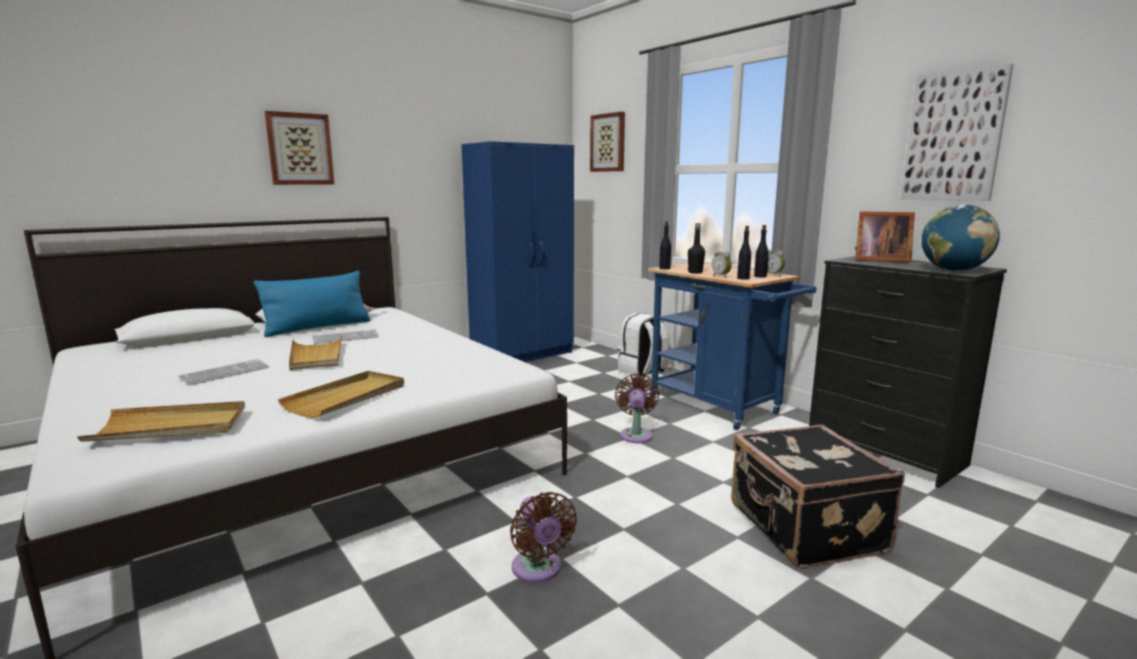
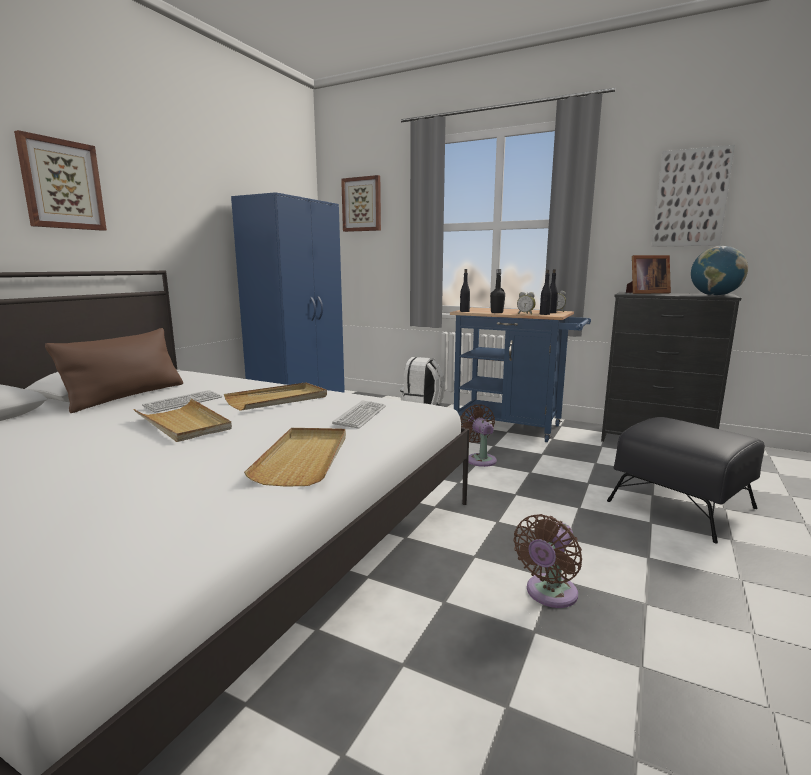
camera: 25 degrees left, 0 degrees up
(170, 427) = (132, 534): beige tray -> beige tray (278, 400)
(225, 373) = (89, 458): keyboard -> keyboard (360, 415)
(318, 327) = (127, 396): blue pillow -> brown pillow
(538, 570) = (549, 594): brown fan -> brown fan turned 90 degrees clockwise
(804, 529) = (681, 505): black suitcase -> black ottoman

